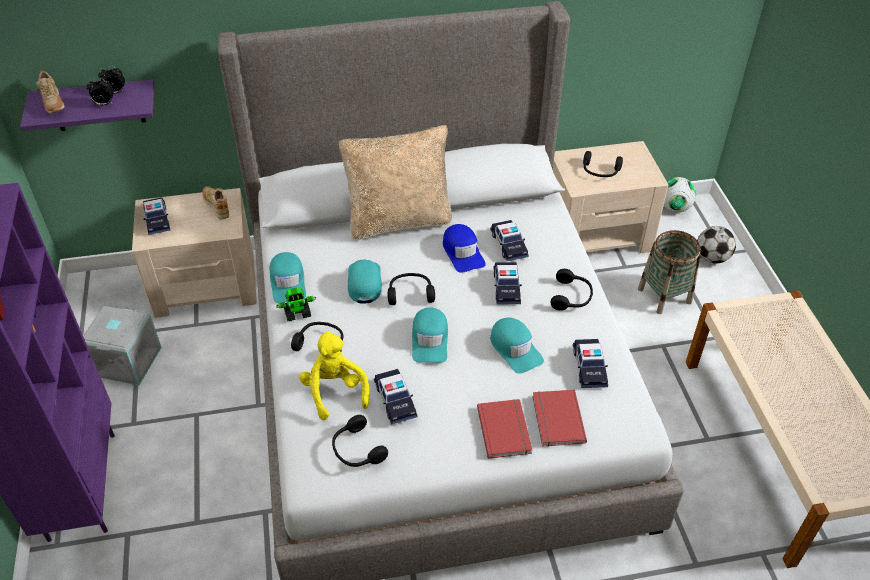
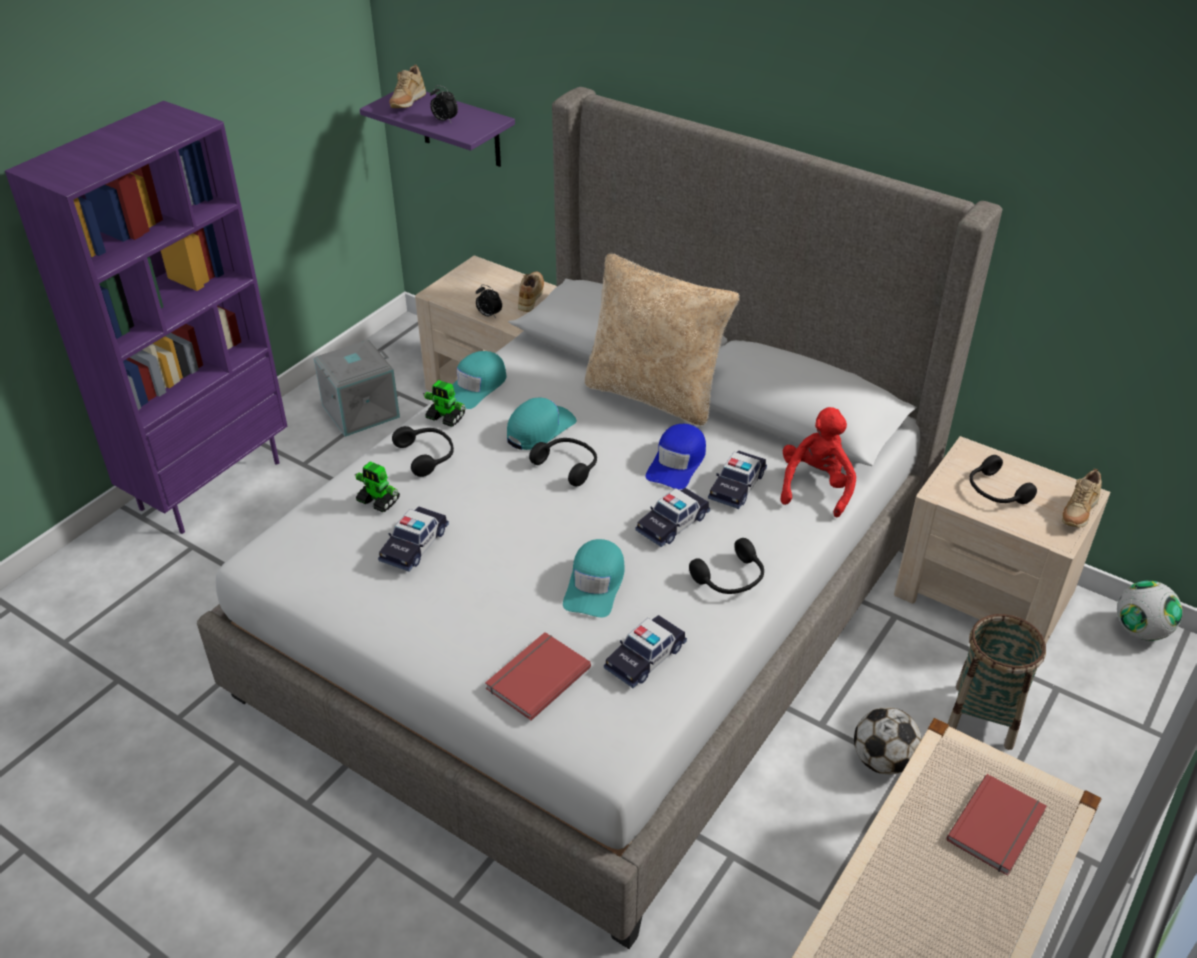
camera: 45 degrees right, 5 degrees down
(115, 92) = (467, 115): alarm clock -> alarm clock (488, 315)
(157, 220) = (468, 281): toy car -> none
(335, 391) = (379, 501): yellow plush toy -> toy robot
(356, 450) = (324, 561): black headphones -> none
(430, 340) = (524, 518): turquoise cap -> none
(506, 429) = (475, 647): red book -> red book (999, 827)
(544, 220) = (816, 487): none -> red plush toy
(644, 160) = (1077, 514): none -> beige shoe
(712, 258) = (1117, 721): football -> football (882, 760)

